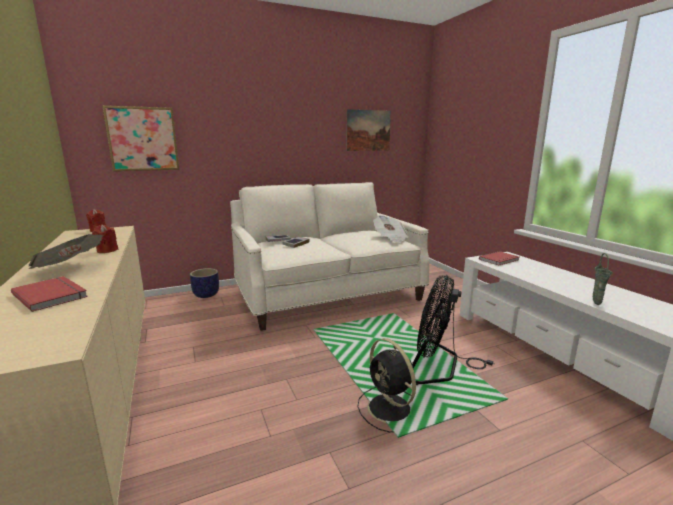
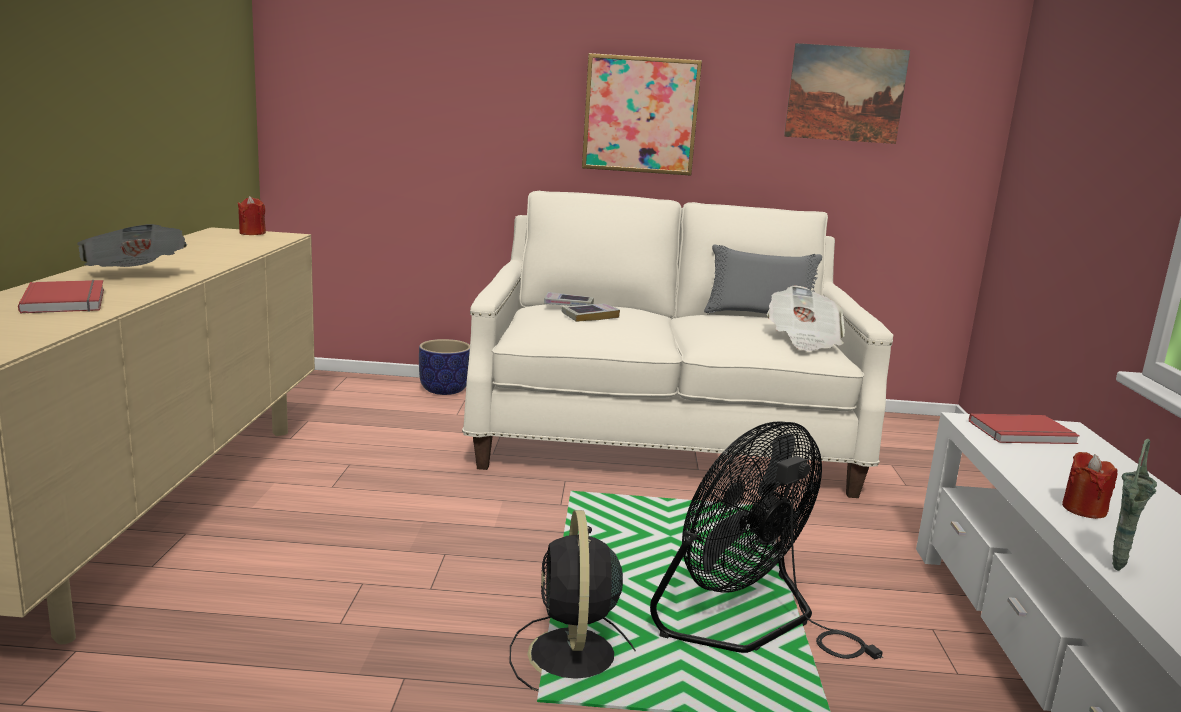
camera: 25 degrees right, 0 degrees up
(107, 250) = (216, 261): red candle -> red candle (1084, 509)
(143, 139) = (378, 85): picture -> picture (640, 115)
(357, 231) = (758, 316): none -> grey pillow

